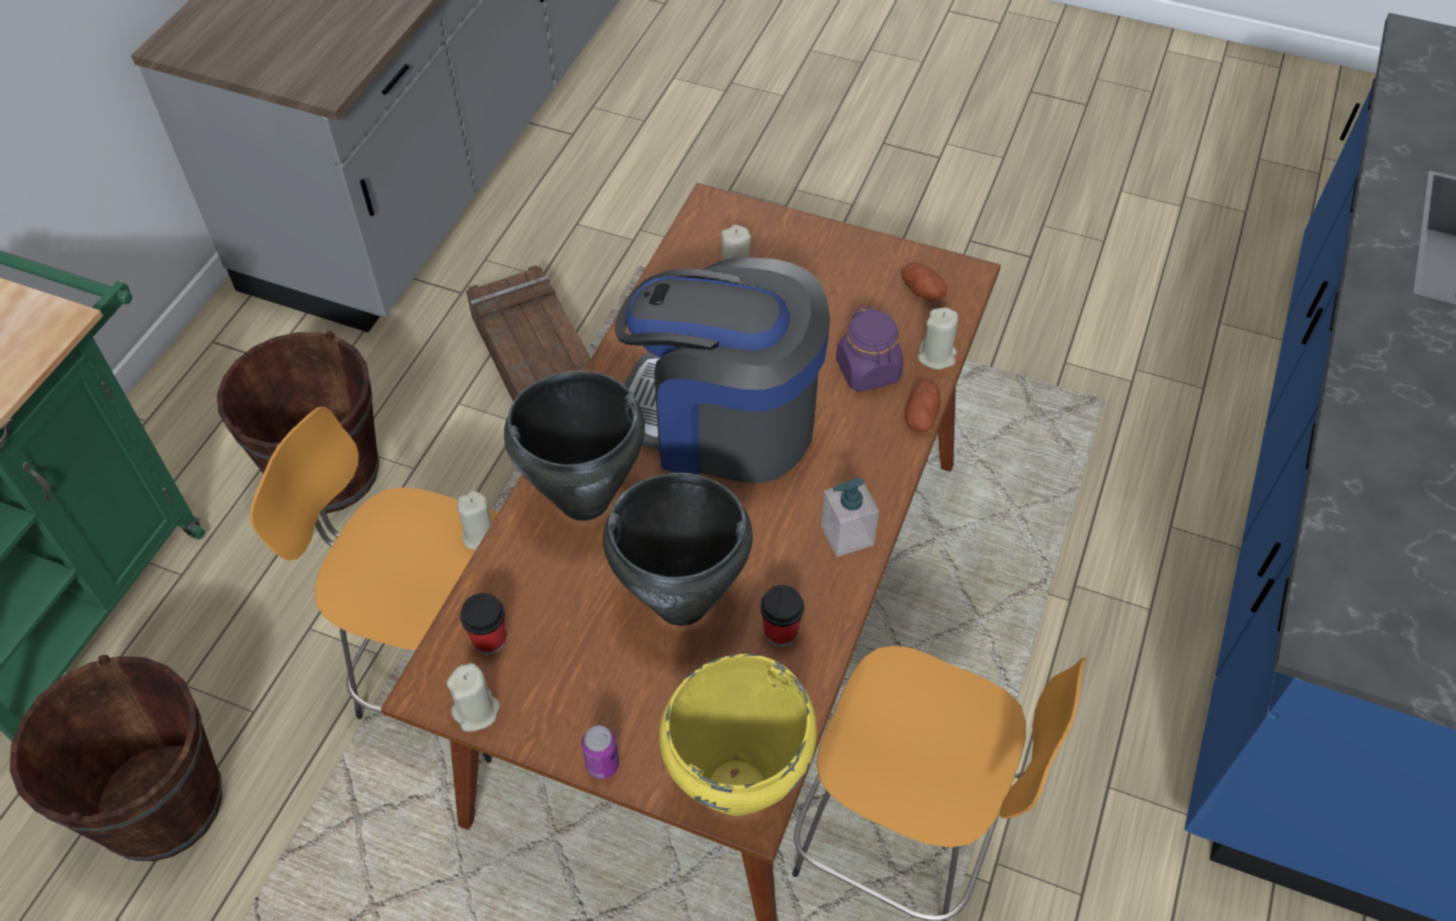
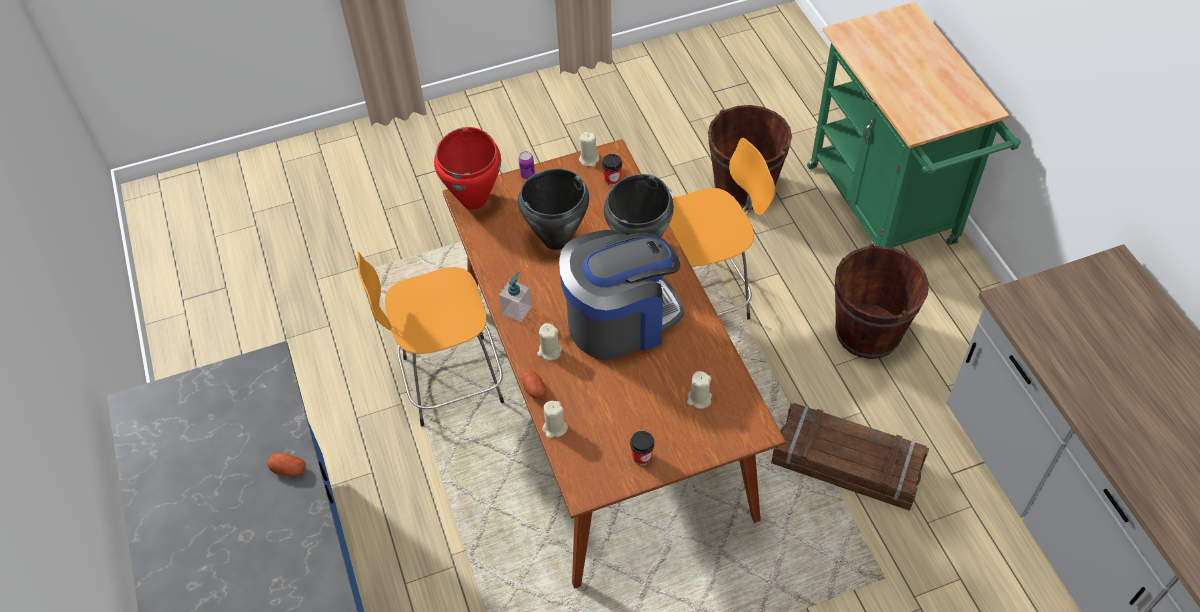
camera: 140 degrees right, 0 degrees up
(481, 536) = (690, 252): beige candle -> beige candle (549, 351)
(735, 788) = (474, 199): yellow cooking pot -> red cooking pot
(780, 632) = (508, 256): cup -> cup (642, 457)
(868, 371) = (580, 394): purple jar -> none
(922, 291) = (596, 462): potato -> potato (289, 469)

